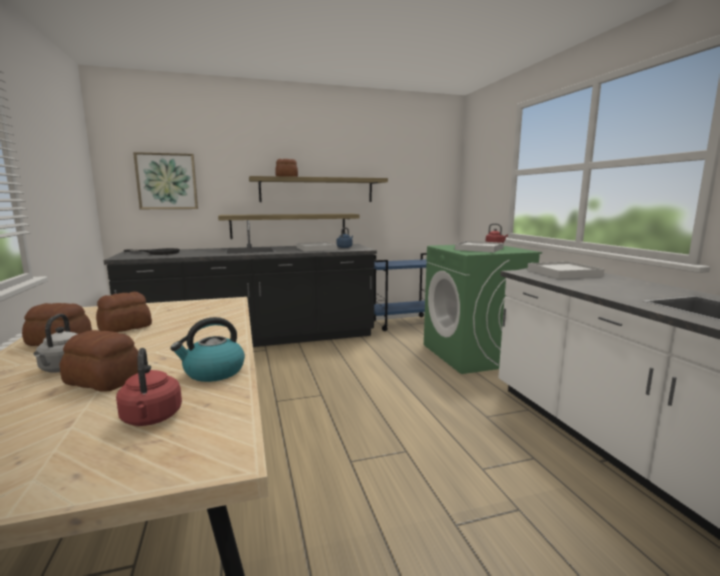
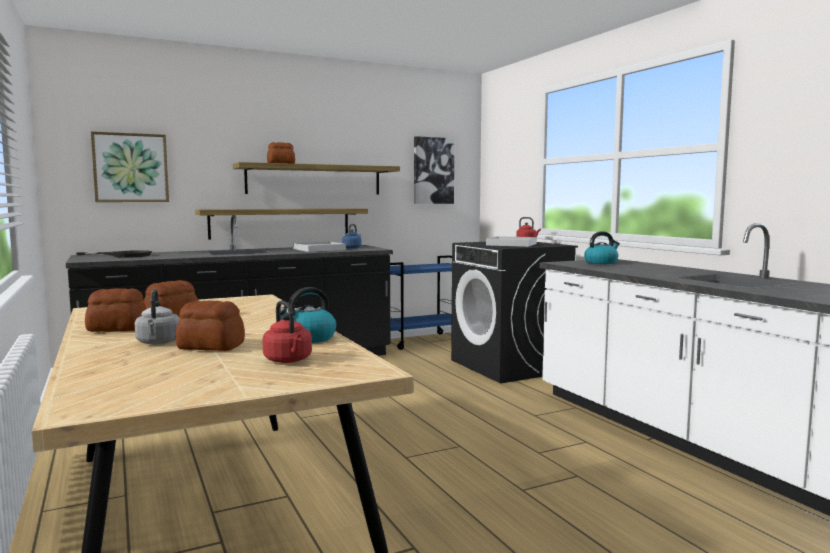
camera: 10 degrees left, 5 degrees down
(419, 181) = (433, 170): none -> picture
(473, 354) = (510, 366): green washing machine -> black washing machine
(563, 273) = (601, 262): white tray -> kettle

